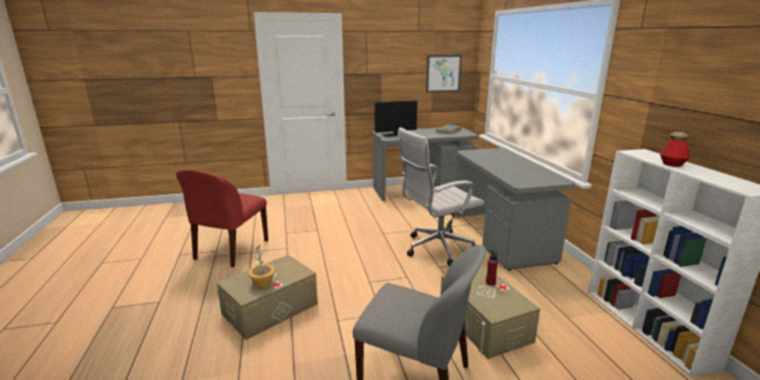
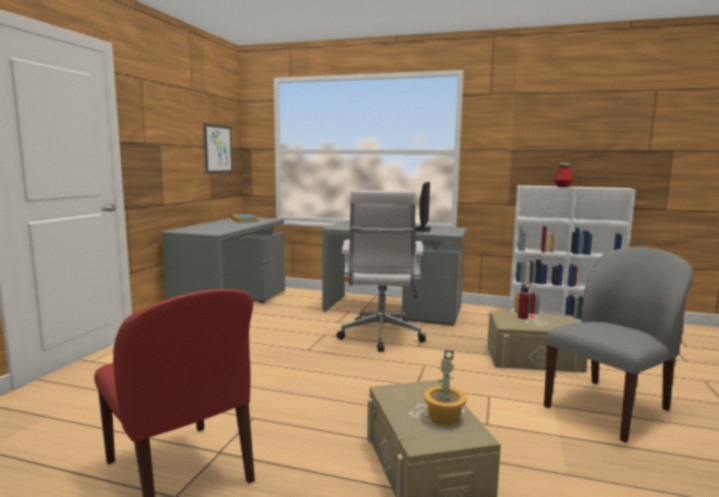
camera: 60 degrees left, 10 degrees down
(395, 134) = (205, 229): monitor -> monitor (422, 229)

